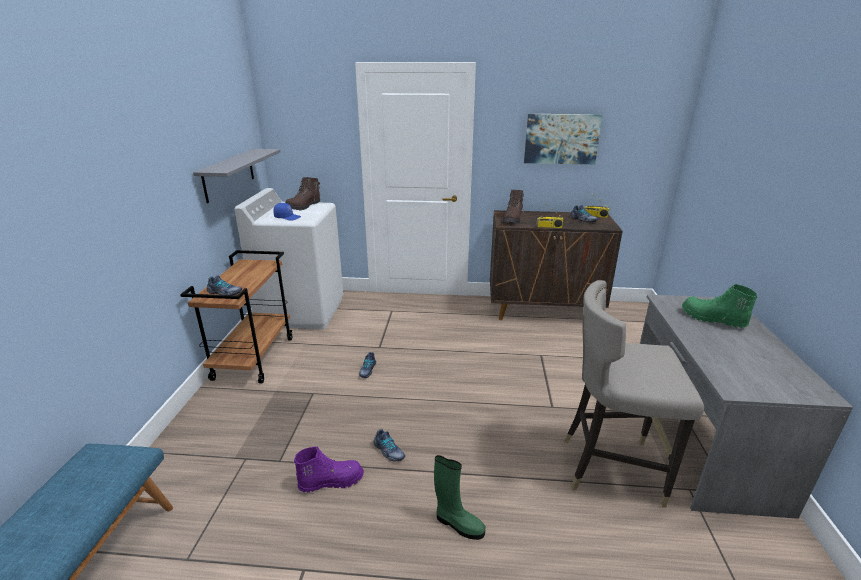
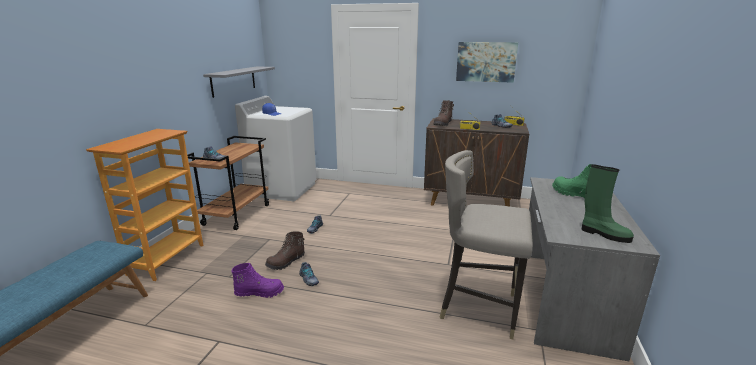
camera: 10 degrees right, 5 degrees down
(179, 443) = (166, 259): none -> bookcase
(304, 207) = (288, 109): brown boot -> brown boot (286, 262)
(458, 524) = (340, 329): green boot -> green boot (604, 234)

